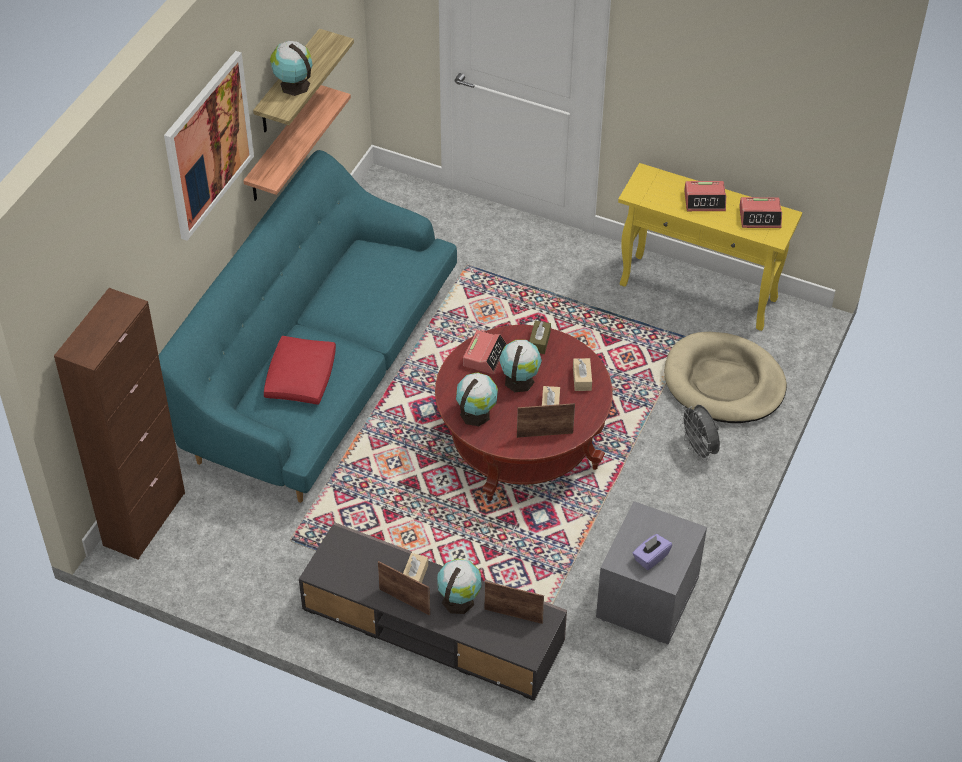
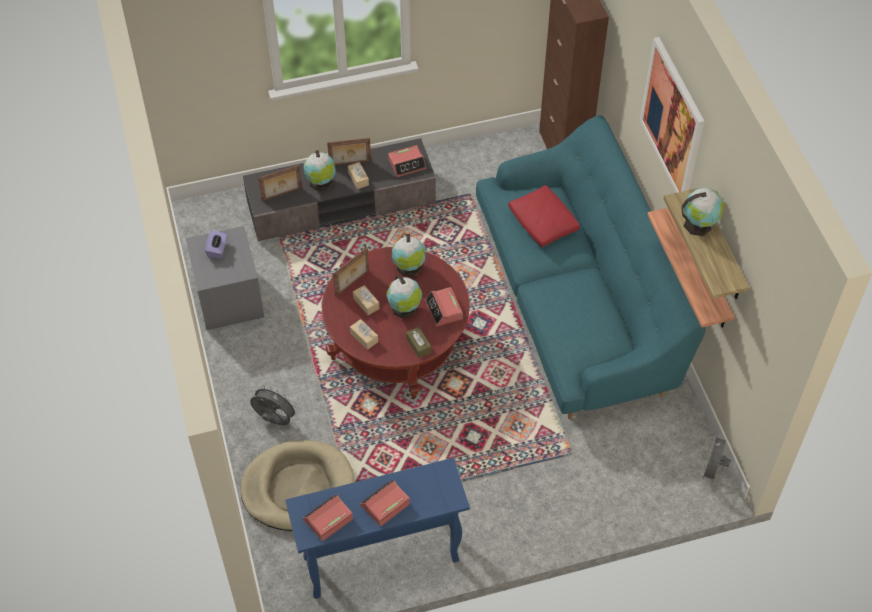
camera: 140 degrees right, 5 degrees up
(346, 557) = (407, 164): none -> alarm clock
(375, 190) = (711, 471): none -> grey fan
(699, 292) = (380, 560): yellow console table -> blue console table

